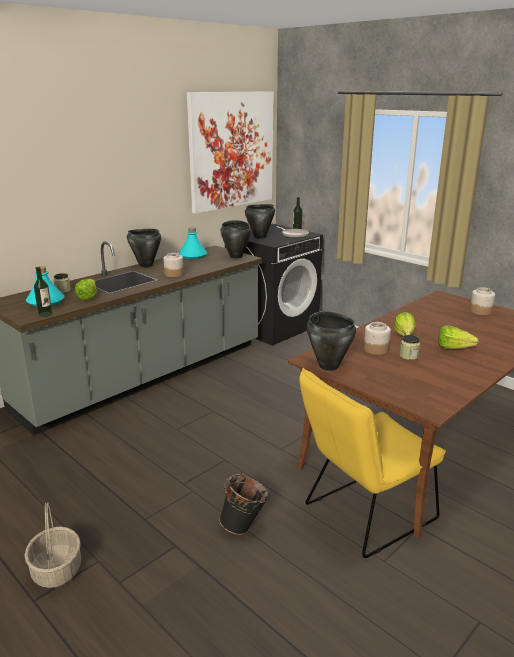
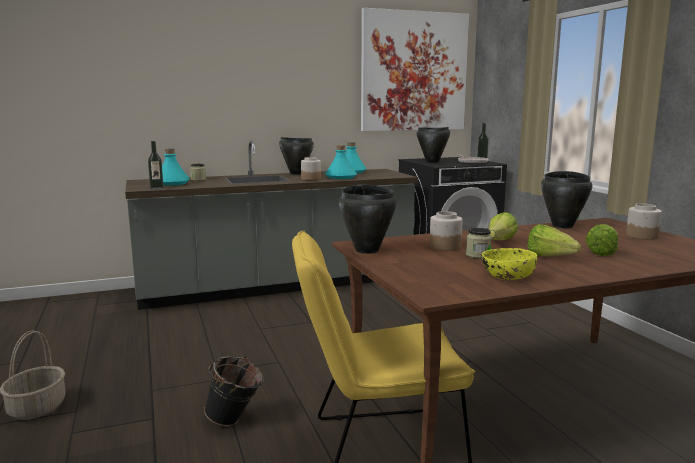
camera: 25 degrees right, 10 degrees down
(90, 296) = (212, 183): lettuce -> lettuce (603, 251)
(197, 267) = (341, 177): none -> turquoise bottle
(236, 256) = (393, 174): black cooking pot -> black cooking pot (563, 226)
(452, 377) = (507, 276): none -> yellow bowl

